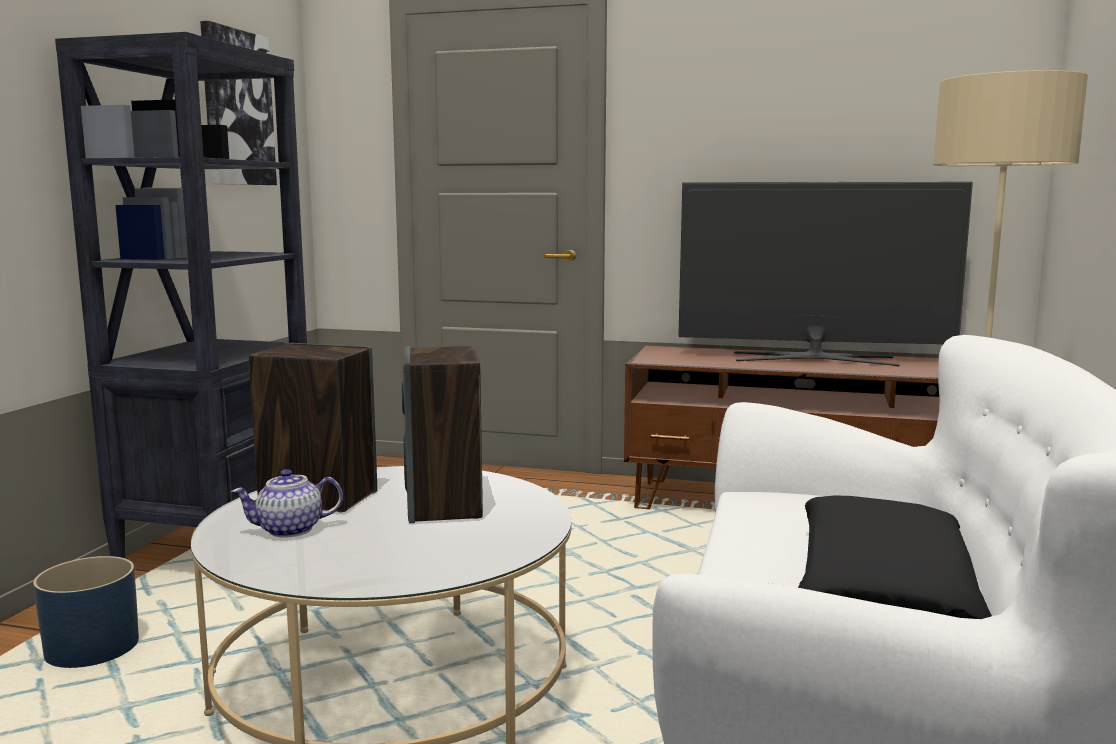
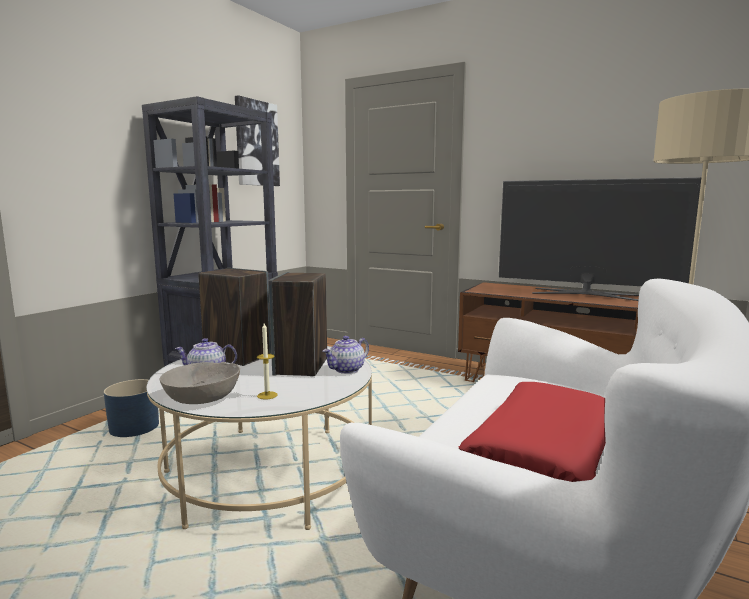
camera: 15 degrees right, 0 degrees up
(320, 569) = (201, 397): none -> grey bowl
(430, 556) = (267, 395): none -> candle
(523, 503) = (347, 370): none -> teapot
(881, 588) = (545, 449): black pillow -> red pillow

